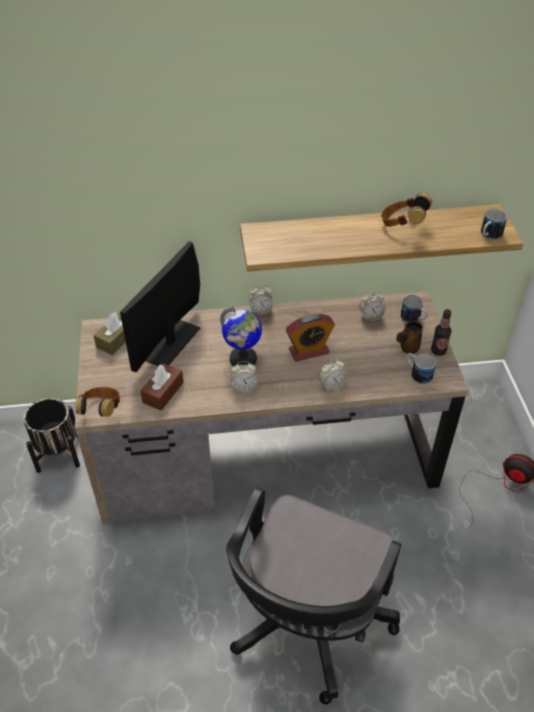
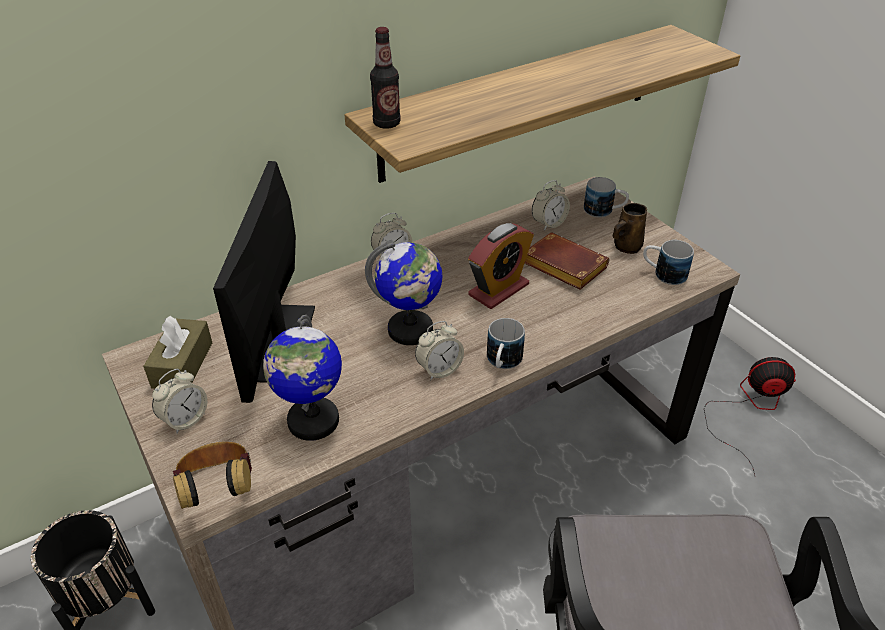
camera: 25 degrees left, 5 degrees down
(163, 392) = (312, 421): brown tissue box -> globe
(332, 385) = (565, 325): alarm clock -> alarm clock (185, 419)
(357, 348) = (561, 267): none -> brown book
(402, 225) = (577, 68): headphones -> none
(438, 351) = (665, 239): bottle -> bottle (386, 123)
(488, 235) = (693, 55): mug -> mug (502, 363)

